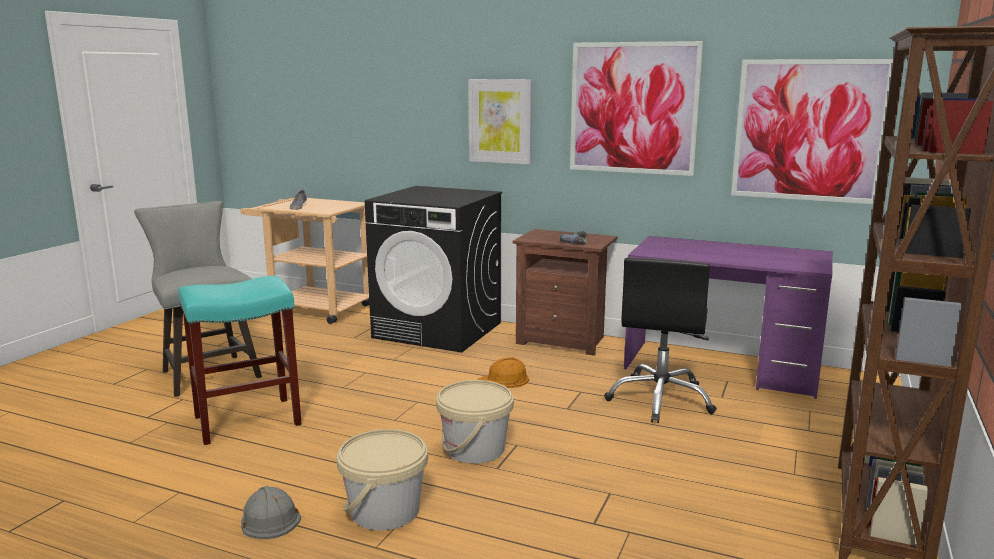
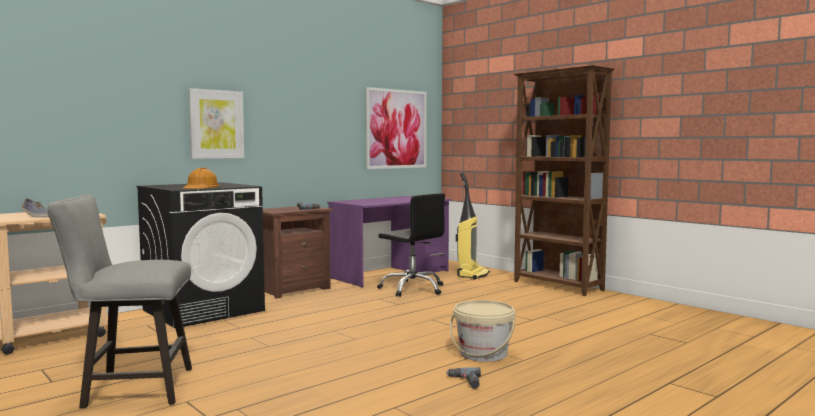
camera: 65 degrees left, 10 degrees down
(249, 420) = (285, 378): turquoise stool -> none
(268, 518) = (465, 382): grey hard hat -> power drill
(475, 449) = (426, 327): beige bucket -> none
(504, 380) = (334, 309): orange hard hat -> orange hard hat (201, 187)
(633, 108) = (310, 115): picture -> none
(824, 422) = (472, 275): none -> vacuum cleaner

